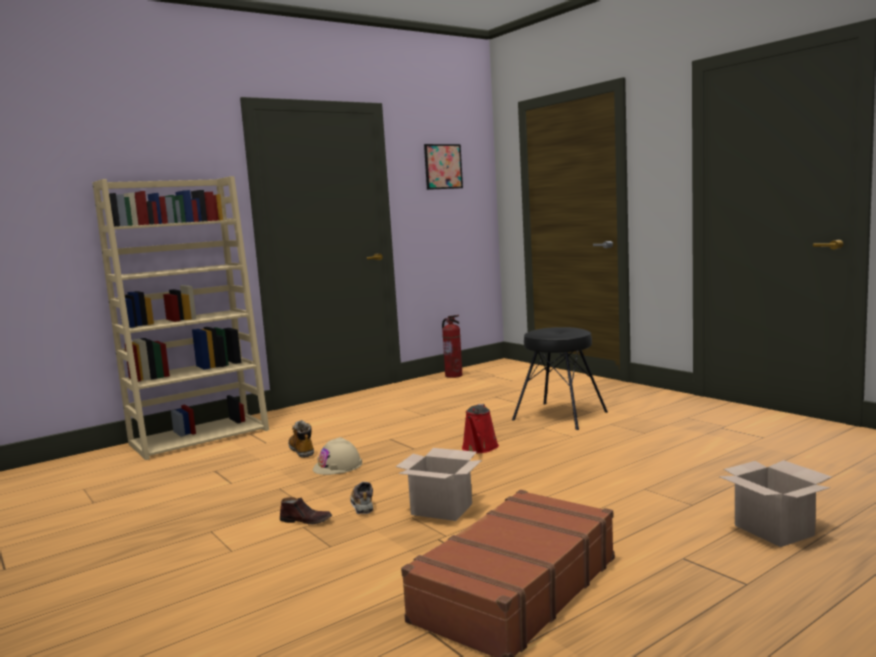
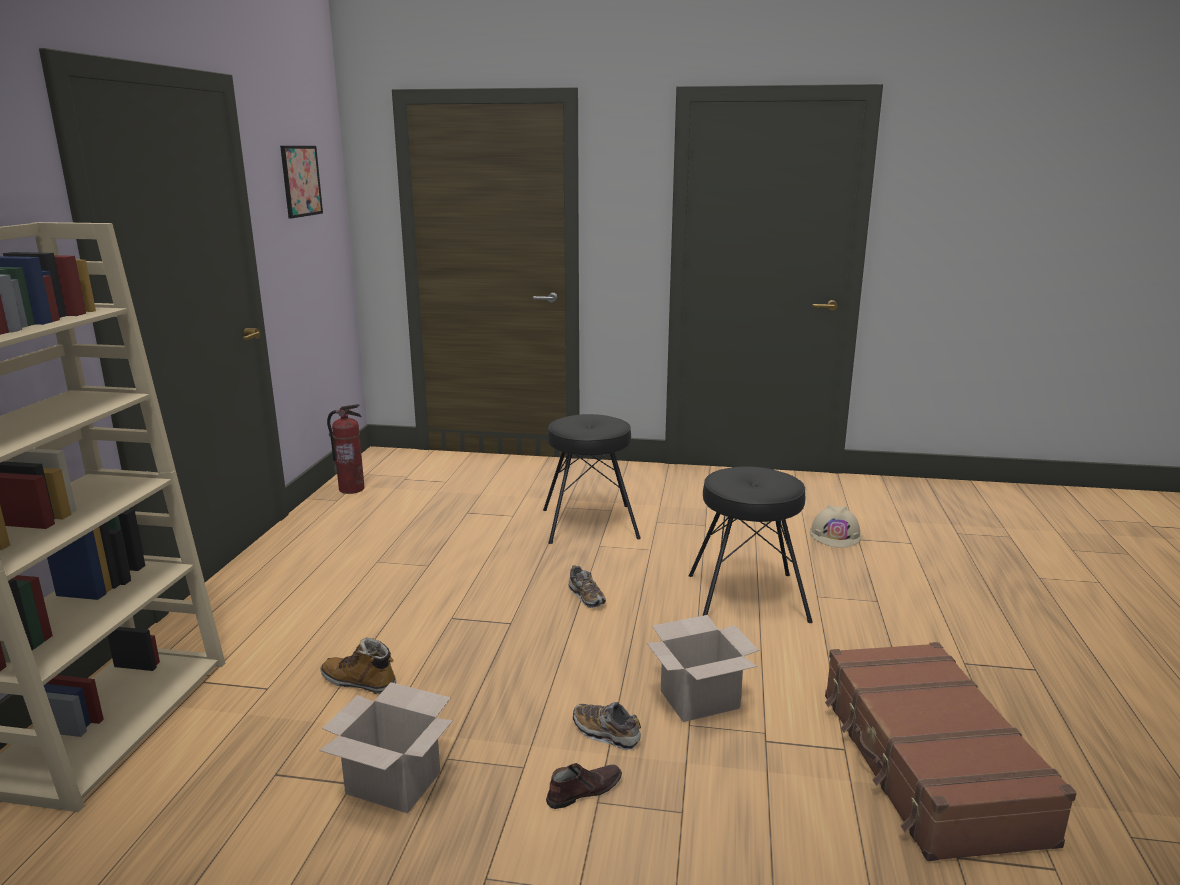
camera: 45 degrees left, 10 degrees up
(338, 466) = (462, 688): beige hard hat -> beige hard hat (835, 535)
(479, 448) = (586, 597): red watering can -> shoe
(586, 475) = (746, 597): none -> black stool
(776, 531) = (966, 606): cardboard box -> cardboard box (396, 783)

